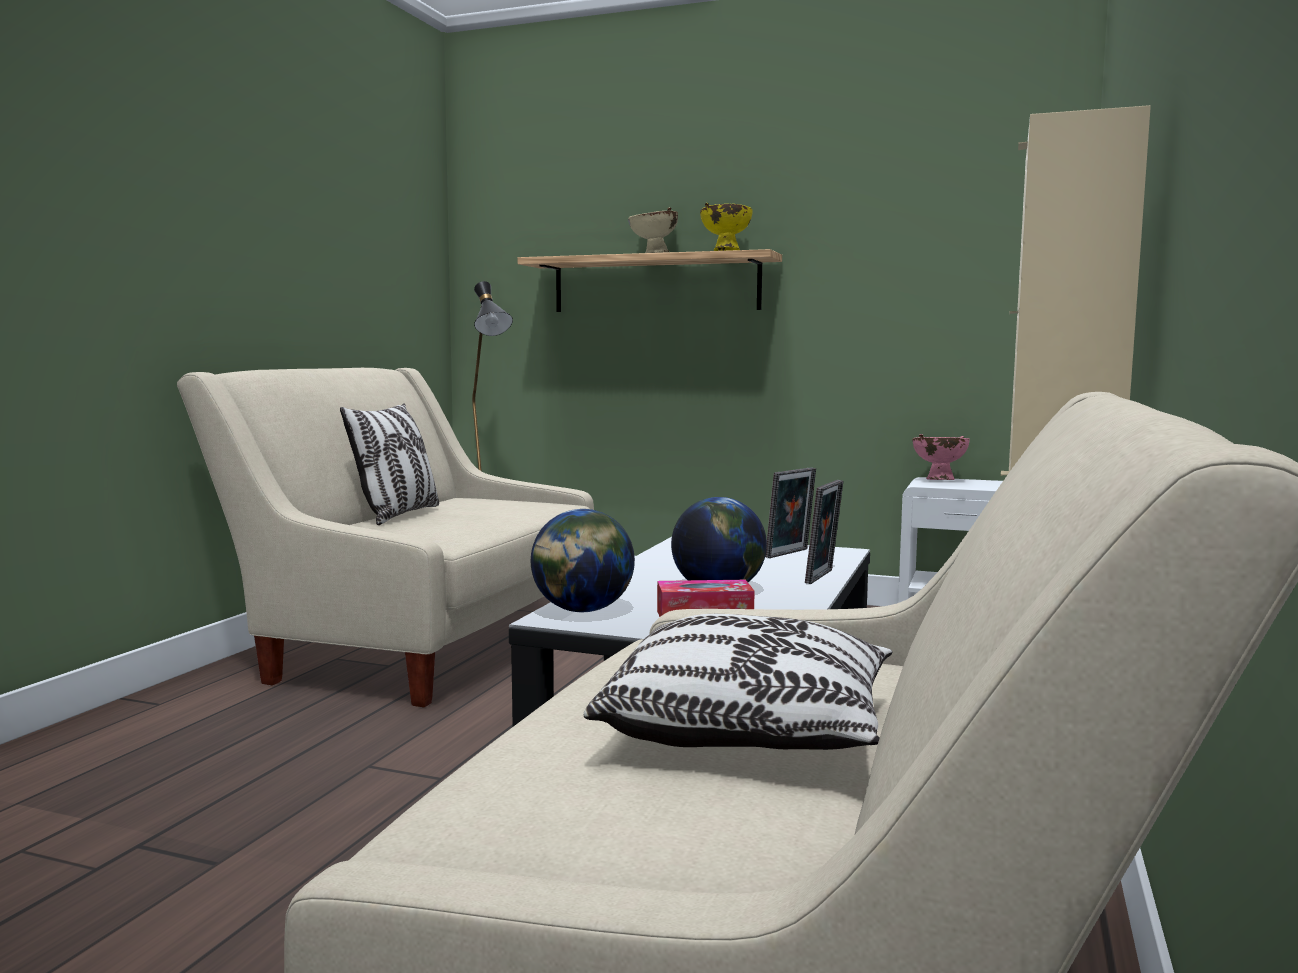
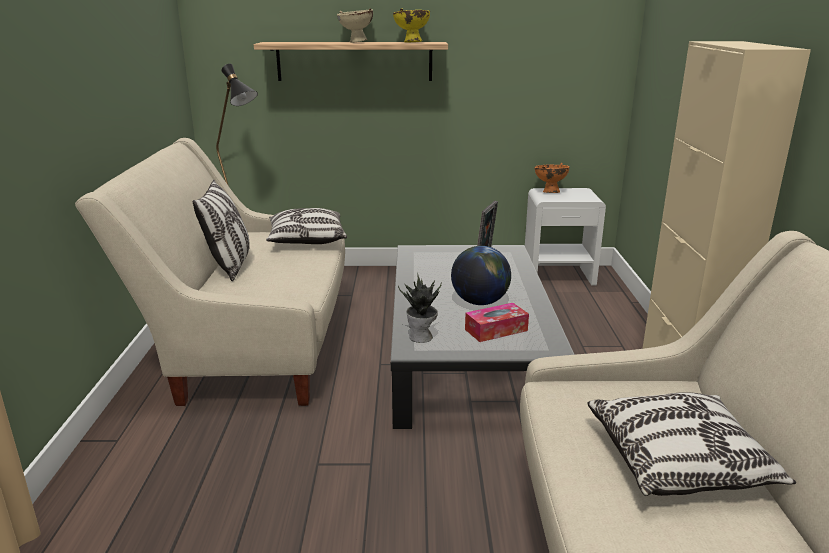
camera: 20 degrees left, 15 degrees up
(527, 506) = (306, 240): none -> pillow
(582, 610) = (422, 337): globe -> potted plant
(823, 577) = (525, 278): picture frame -> none
(938, 480) = (549, 192): pink bowl -> orange bowl

